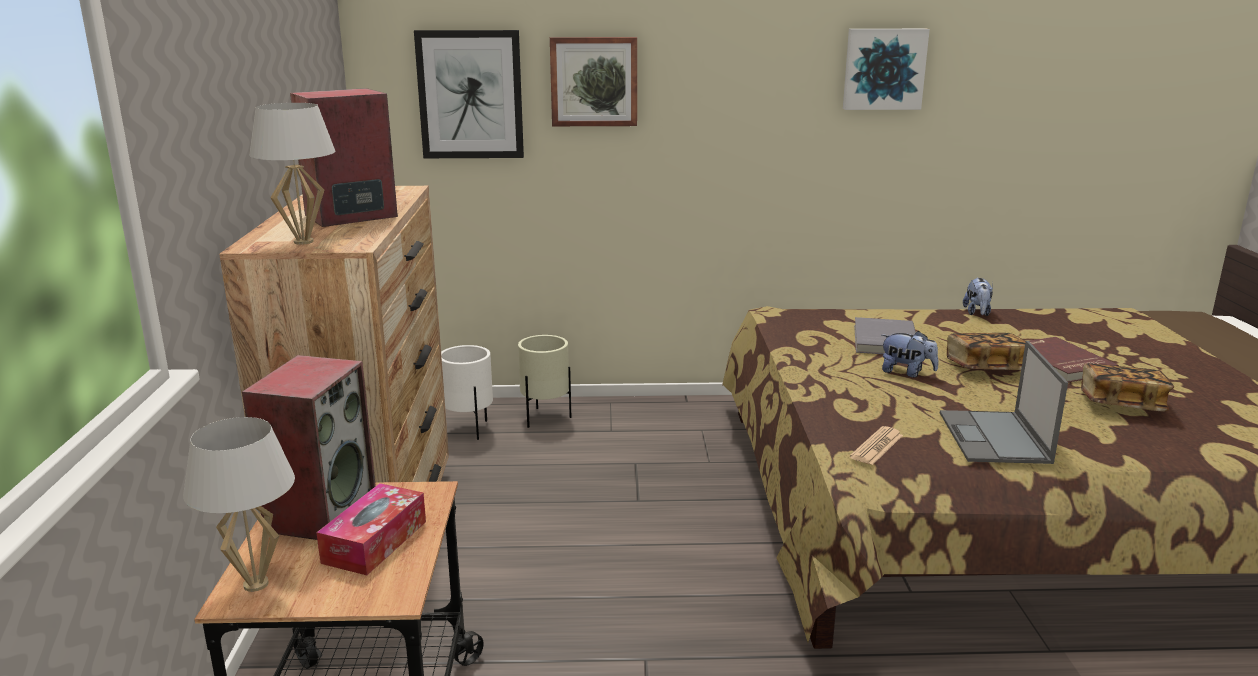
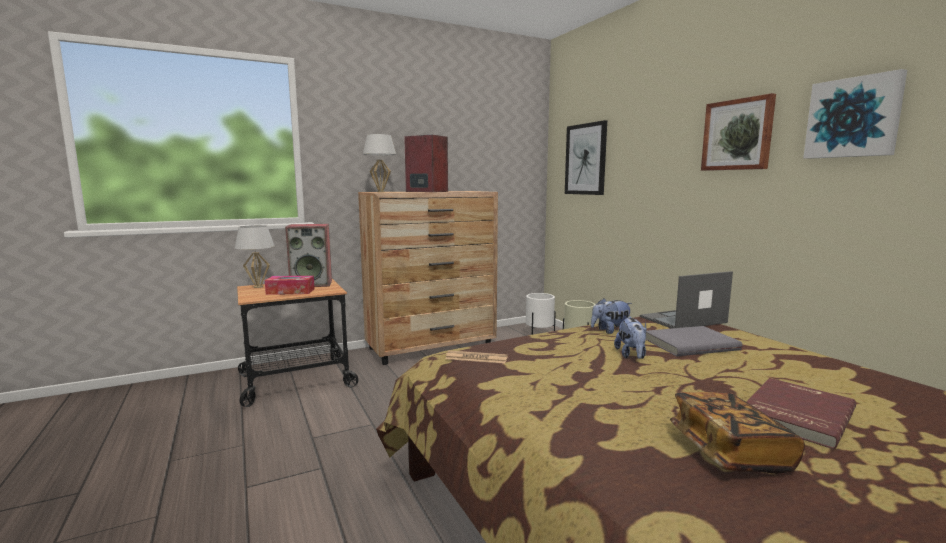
camera: 65 degrees right, 10 degrees down
(594, 81) = (638, 147): picture -> picture (737, 135)
(977, 313) = (865, 372): plush toy -> plush toy (610, 331)
(985, 367) = (703, 381): book -> none
(995, 438) = (538, 392): laptop -> laptop (682, 320)

